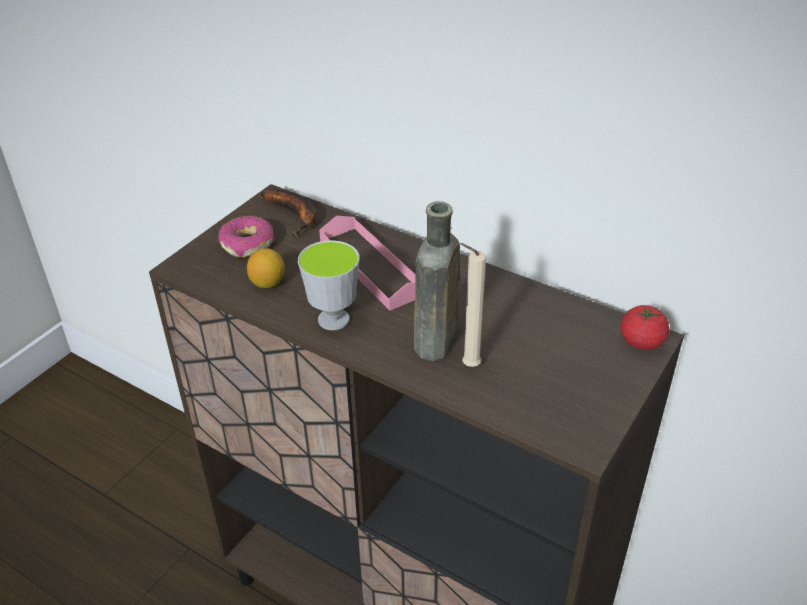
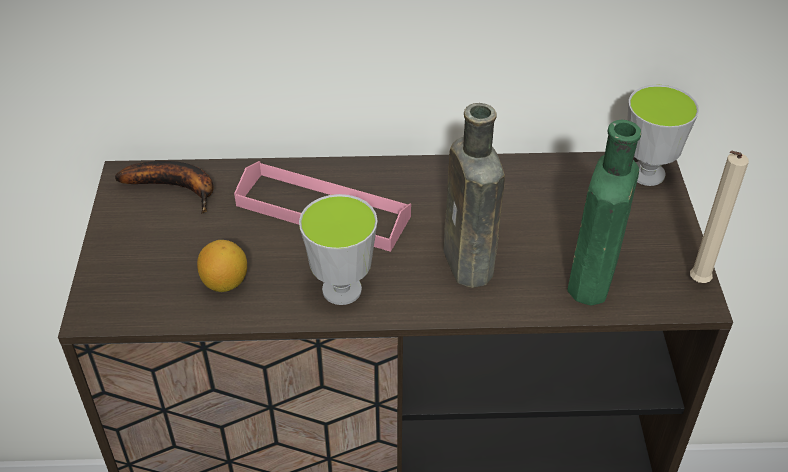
camera: 35 degrees left, 5 degrees up
(248, 244) = (153, 246): donut -> none
(468, 366) = (523, 273): beige candle -> beige candle (696, 283)
(512, 396) = (591, 283): none -> green bottle
(641, 342) = (647, 174): tomato -> cup

